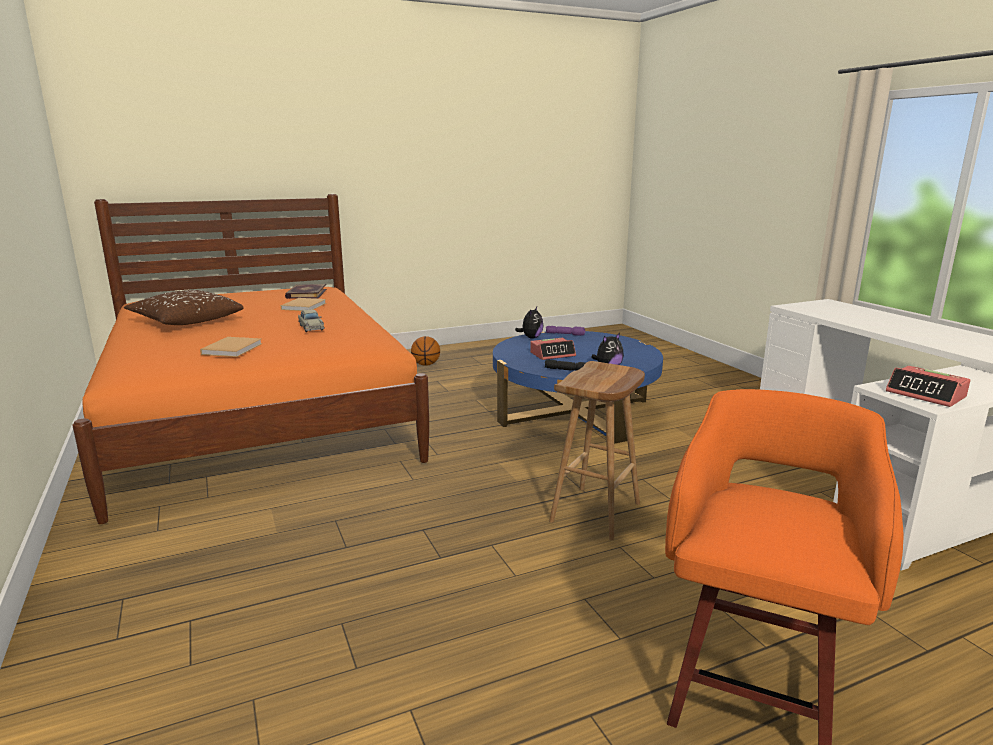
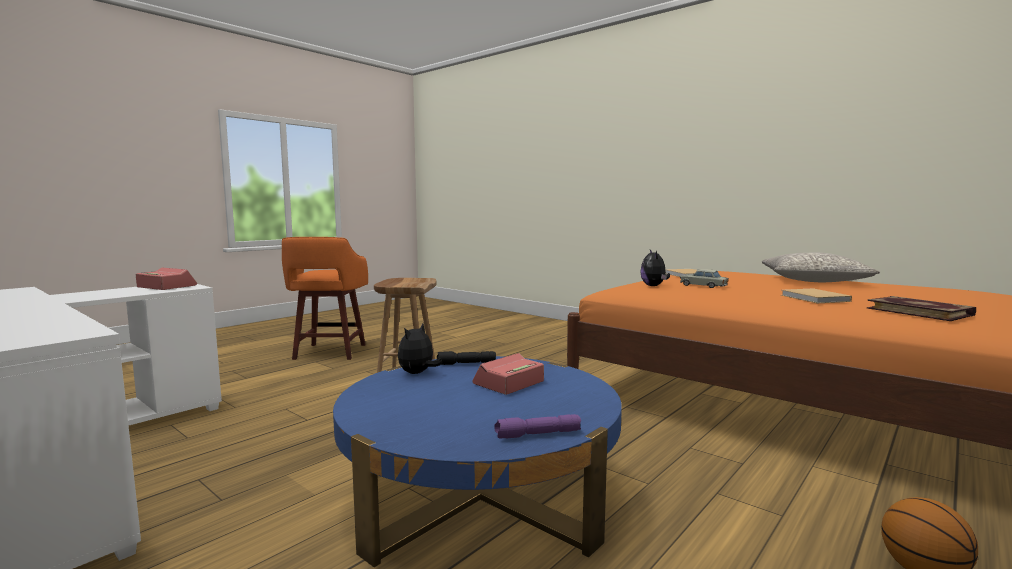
camera: 155 degrees right, 10 degrees down
(186, 321) = (814, 281): brown pillow -> grey pillow
(531, 337) = (587, 412): plush toy -> plush toy (654, 286)

